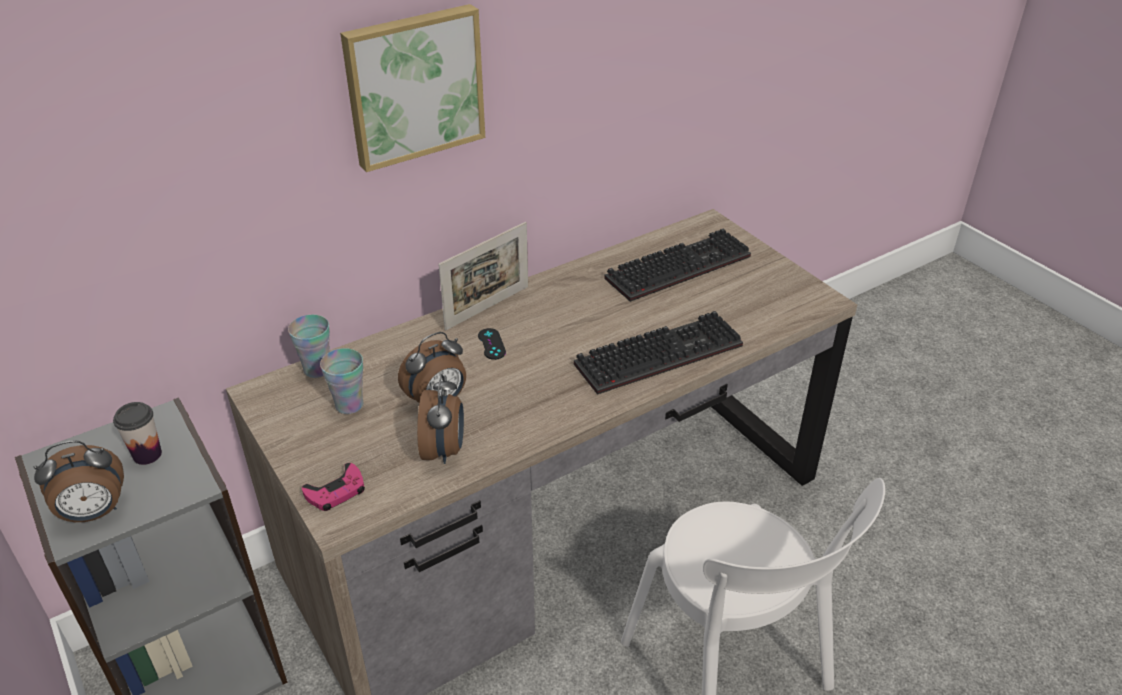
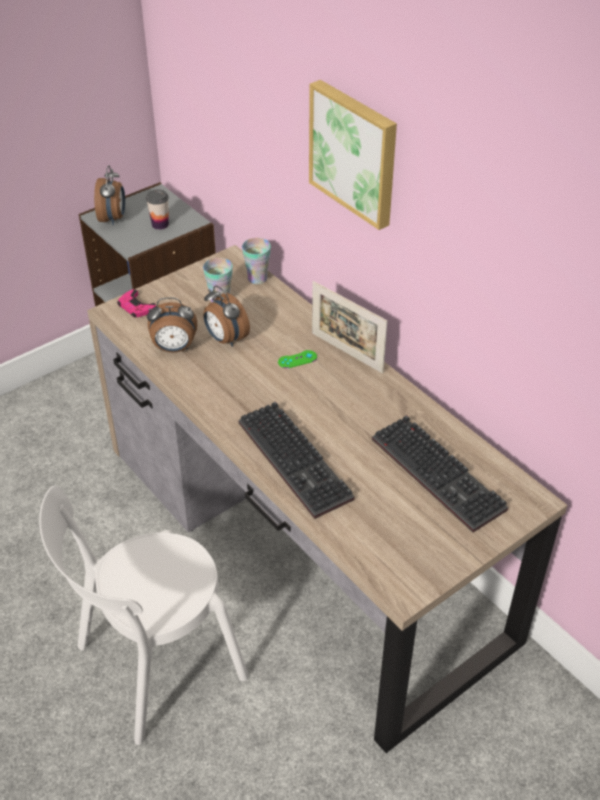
camera: 85 degrees right, 5 degrees up
(94, 513) = (113, 218): alarm clock -> alarm clock turned 150 degrees counterclockwise
(491, 344) = (297, 359): black game controller -> green game controller

